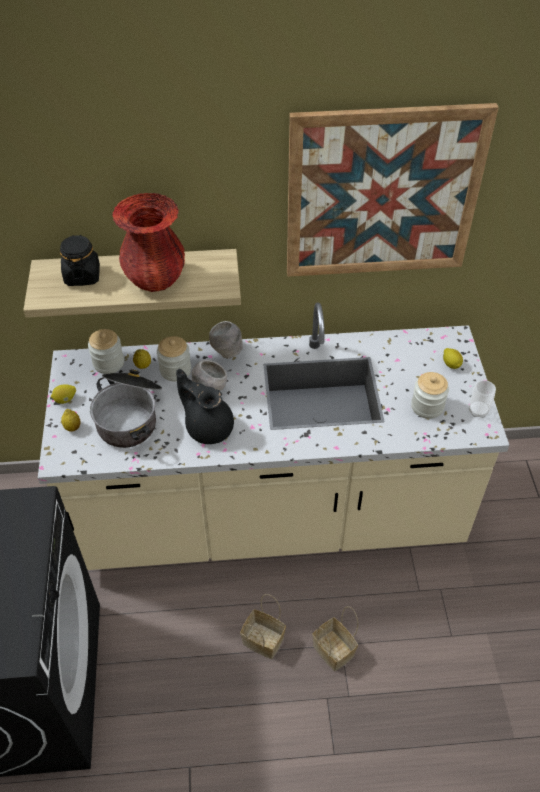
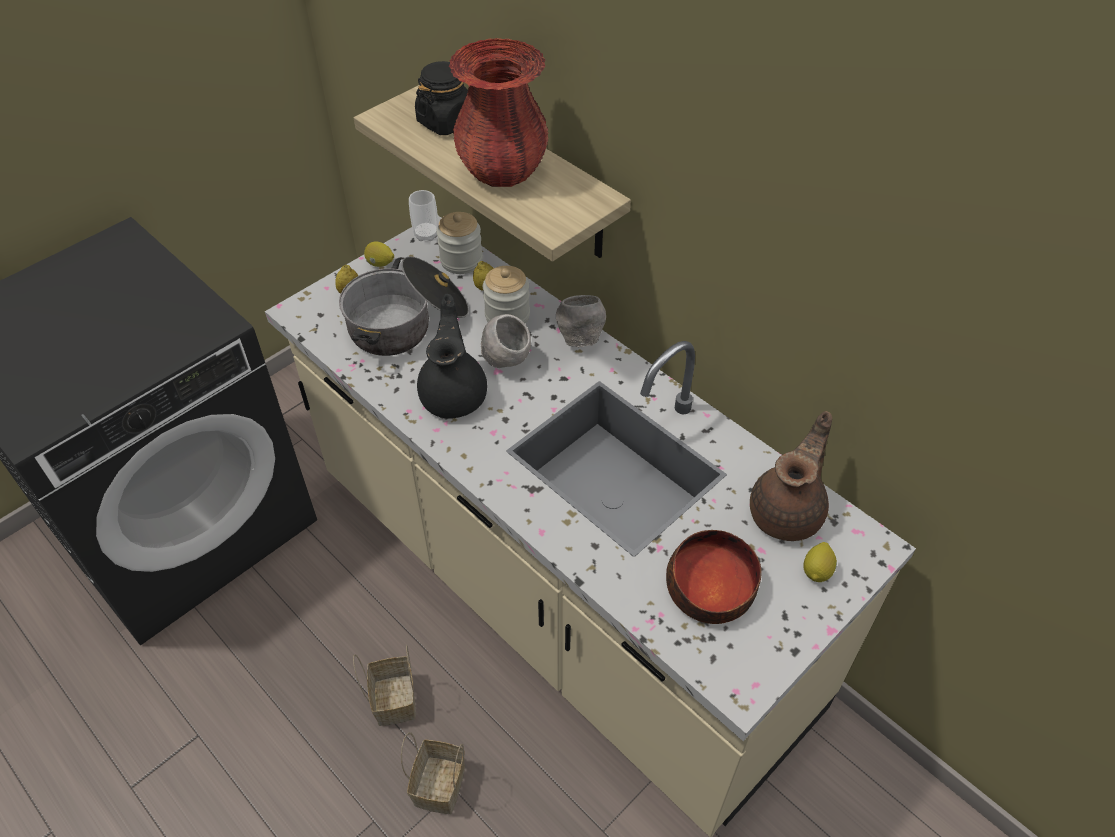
camera: 50 degrees right, 0 degrees up
(382, 194) = (831, 231): picture -> none
(411, 351) = (788, 512): none -> brown teapot
(427, 406) = (710, 588): jar -> bowl
(478, 411) = (767, 655): cup -> cup (426, 234)

